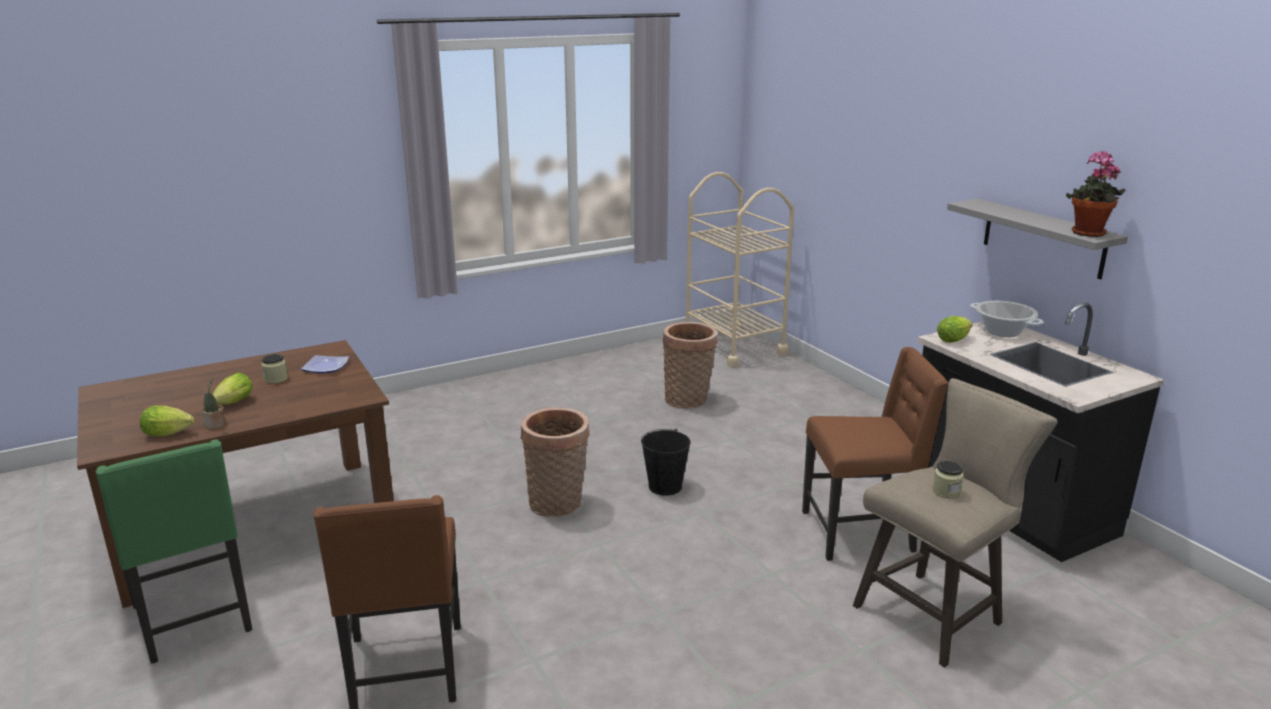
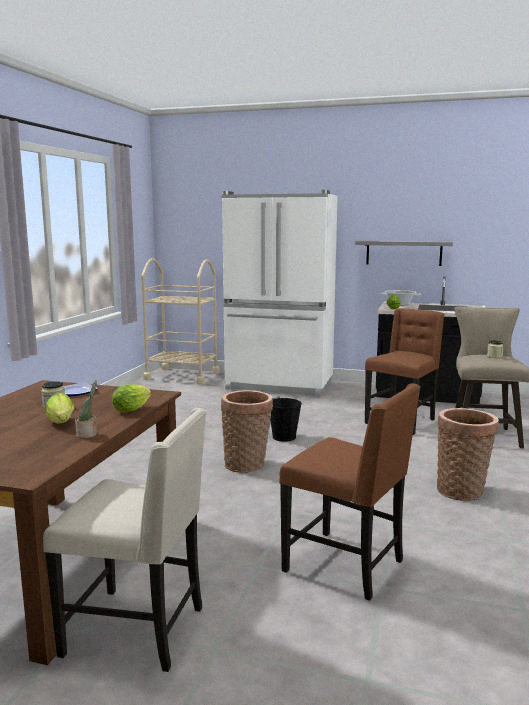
camera: 45 degrees left, 10 degrees down
(170, 434) = (62, 449): lettuce -> lettuce (133, 409)
(195, 619) = (138, 630): green chair -> beige chair
(688, 400) = (211, 402): basket -> basket (462, 490)
(821, 404) = (279, 385): none -> white fridge
(1087, 234) = (440, 241): potted plant -> none

